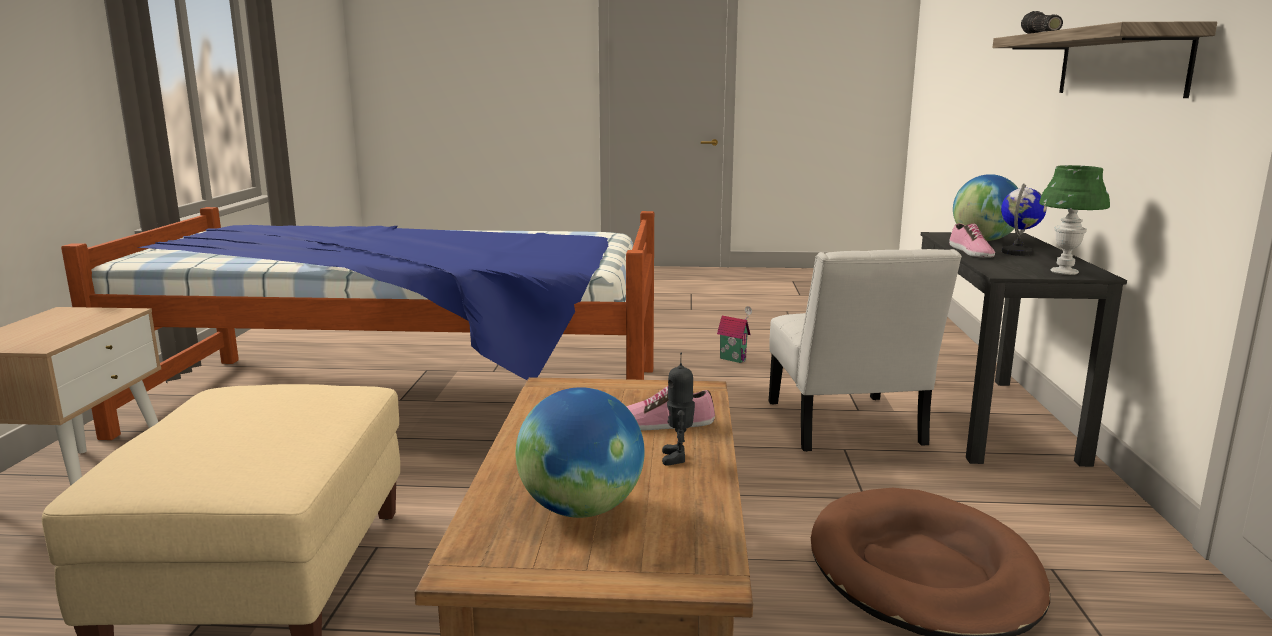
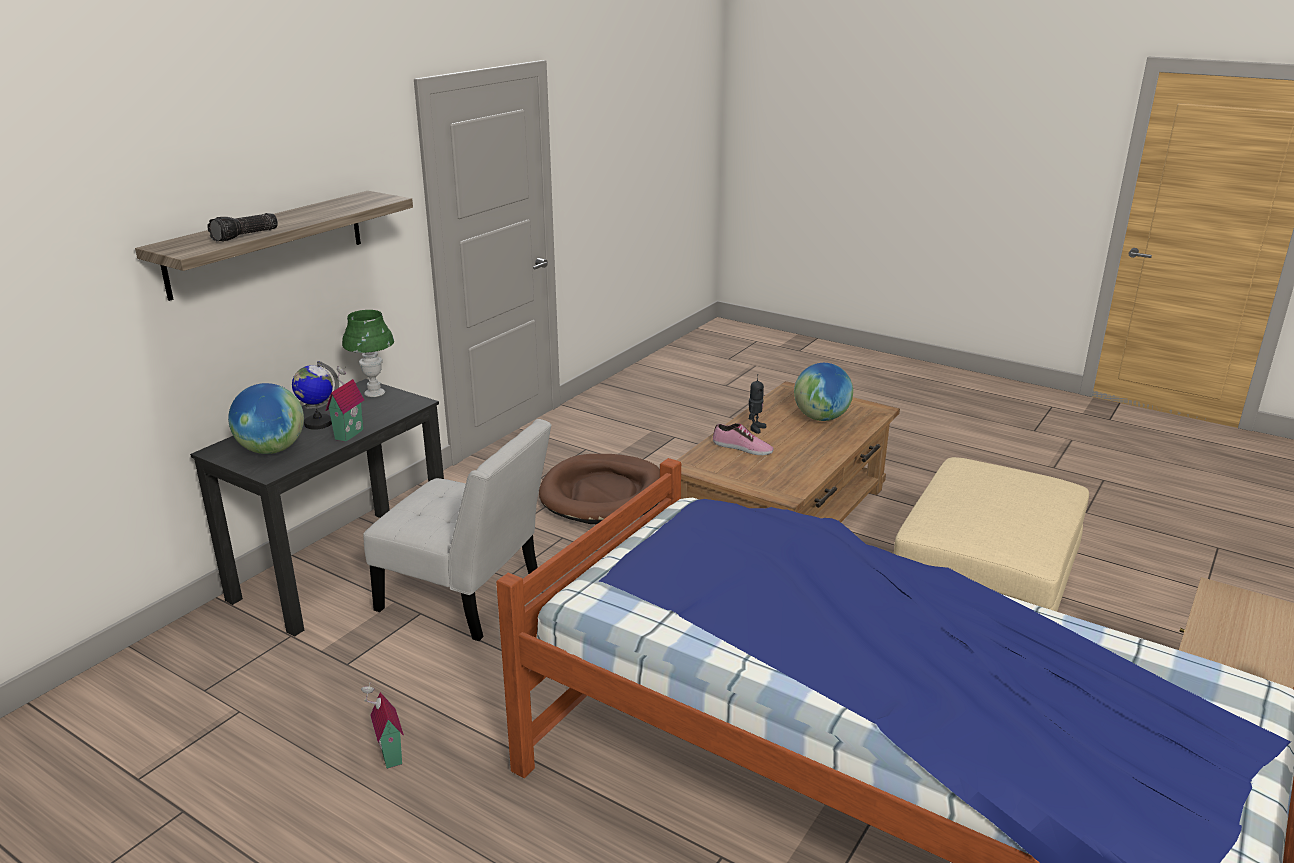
camera: 150 degrees left, 10 degrees up
(846, 427) = (467, 597): white chair -> white chair turned 90 degrees clockwise
(970, 252) = (347, 434): shoe -> toy house

